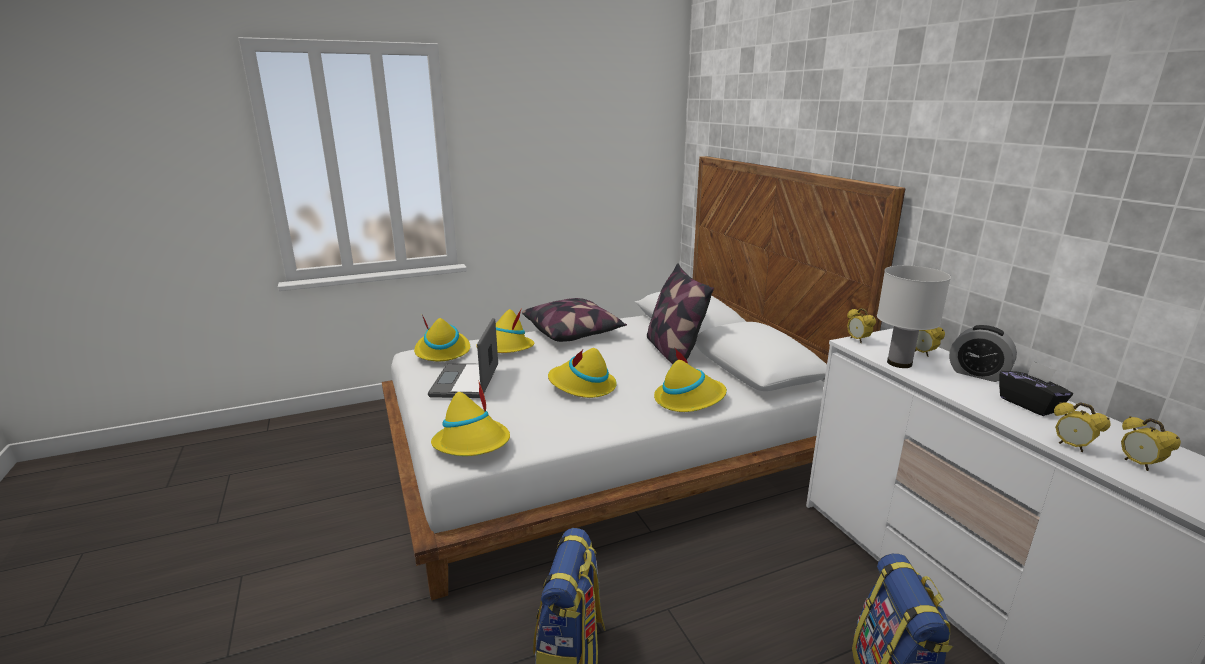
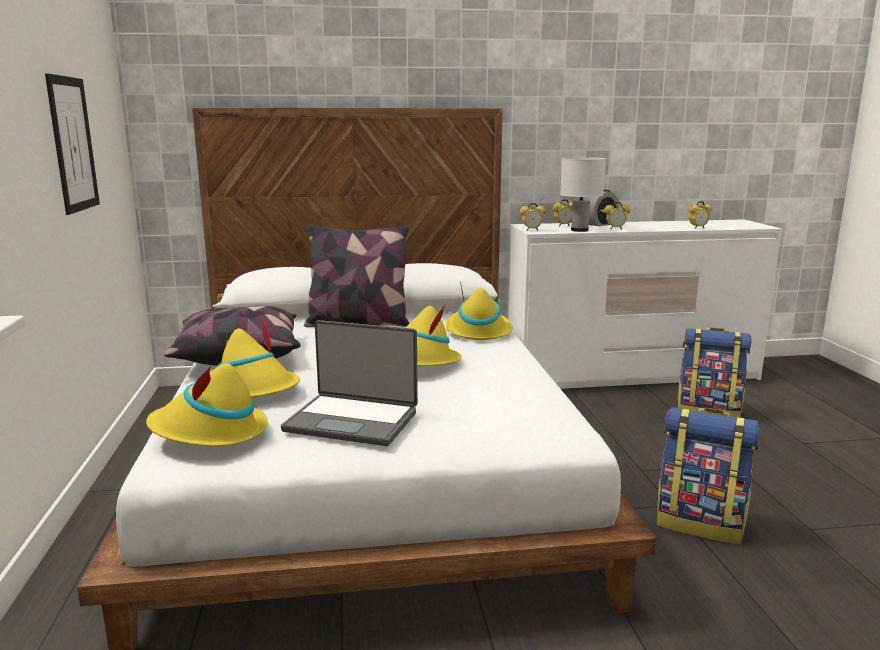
camera: 75 degrees left, 5 degrees down
(473, 443) = (538, 423): yellow hat -> none
(579, 180) = (73, 144): none -> picture
(1029, 404) = (646, 225): black tissue box -> none
(1138, 464) = (714, 225): alarm clock -> alarm clock (615, 229)

